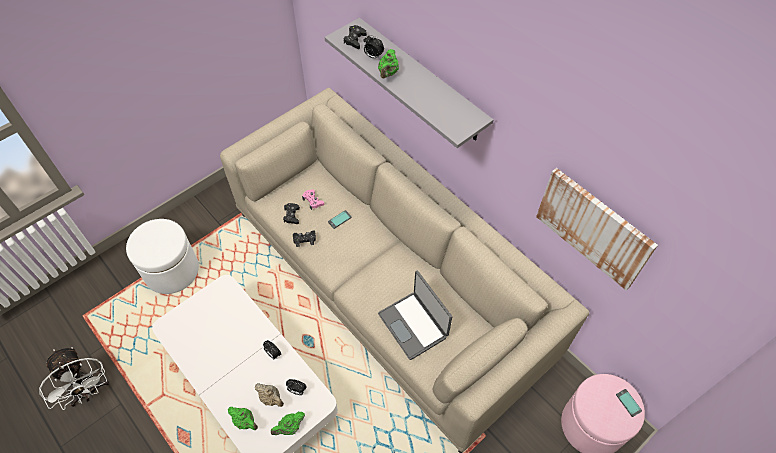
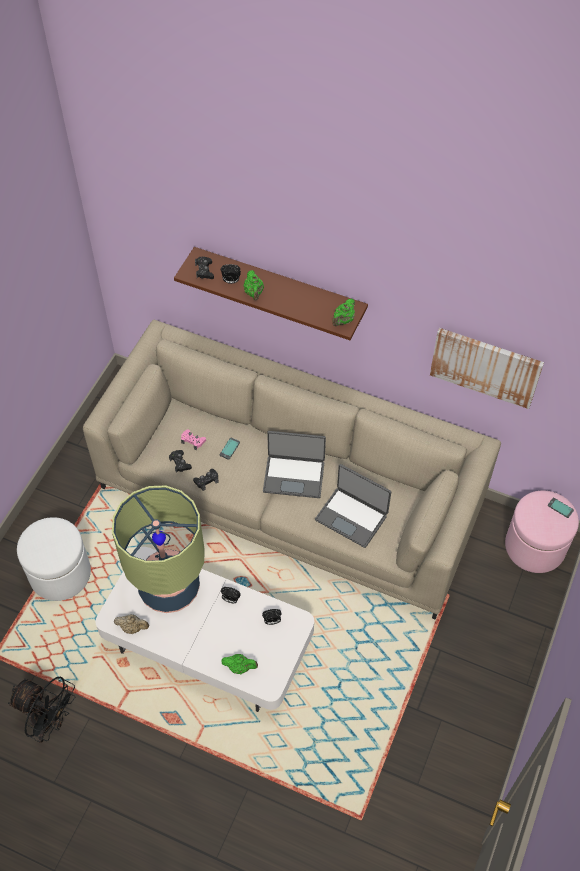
camera: 25 degrees left, 0 degrees up
(89, 391) = (49, 722): white fan -> black fan
(229, 320) = (169, 587): none -> table lamp
(271, 398) = (252, 638): beige teapot -> beige teapot (133, 627)
(289, 427) = (283, 654): green teapot -> green teapot (343, 320)
(382, 265) = (294, 476): none -> laptop
(421, 80) = (279, 288): grey shelf -> brown shelf

